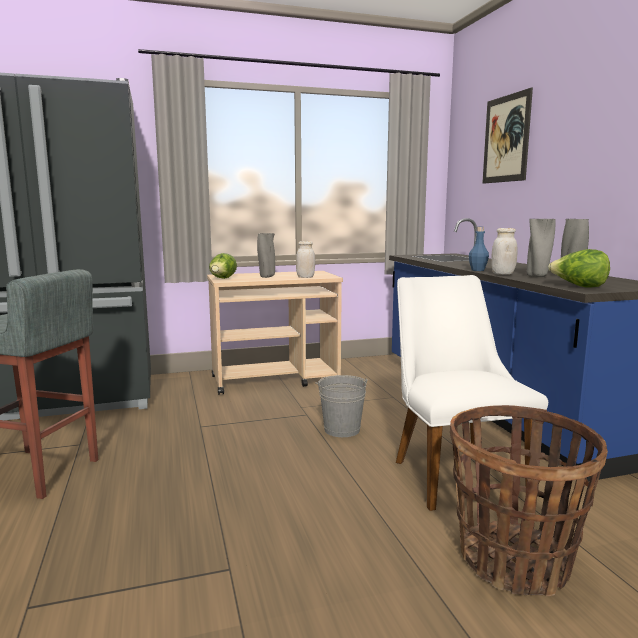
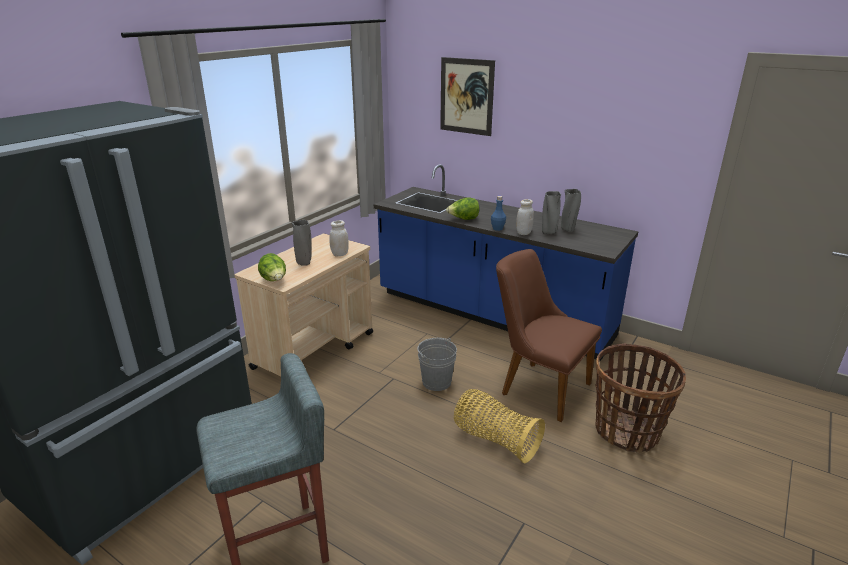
camera: 40 degrees left, 15 degrees up
(323, 491) = (495, 440): none -> basket
(452, 471) = (538, 386): white chair -> brown chair
(579, 287) = (595, 246): lettuce -> lettuce (463, 219)

